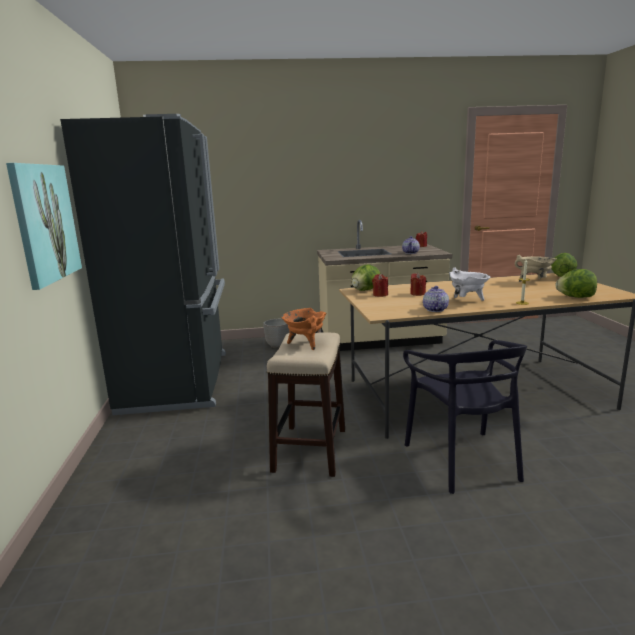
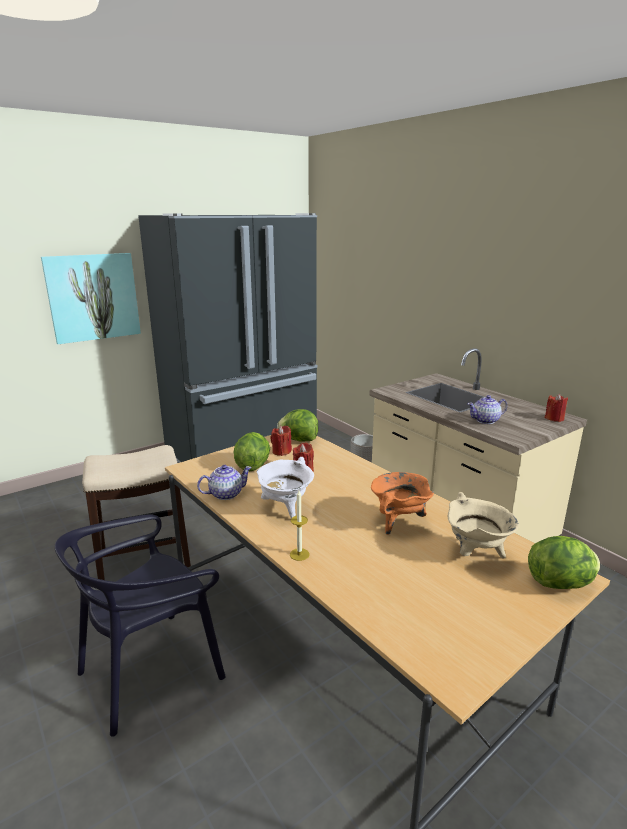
camera: 60 degrees right, 5 degrees up
(305, 344) = (135, 459): orange cooking pot -> orange cooking pot (399, 522)
(575, 297) = (379, 608): lettuce -> lettuce (252, 466)

